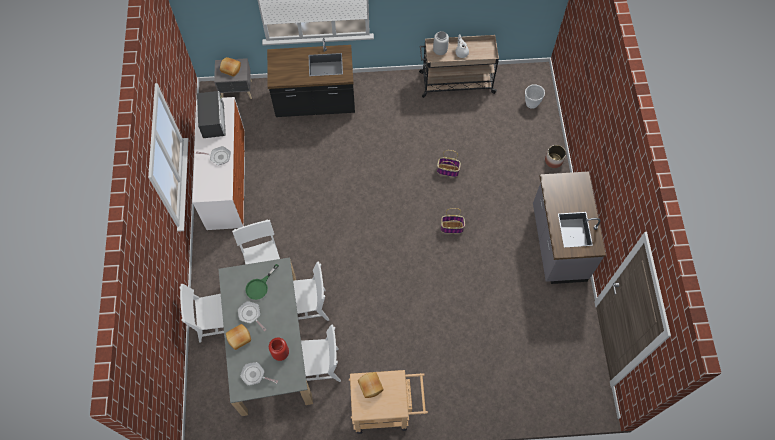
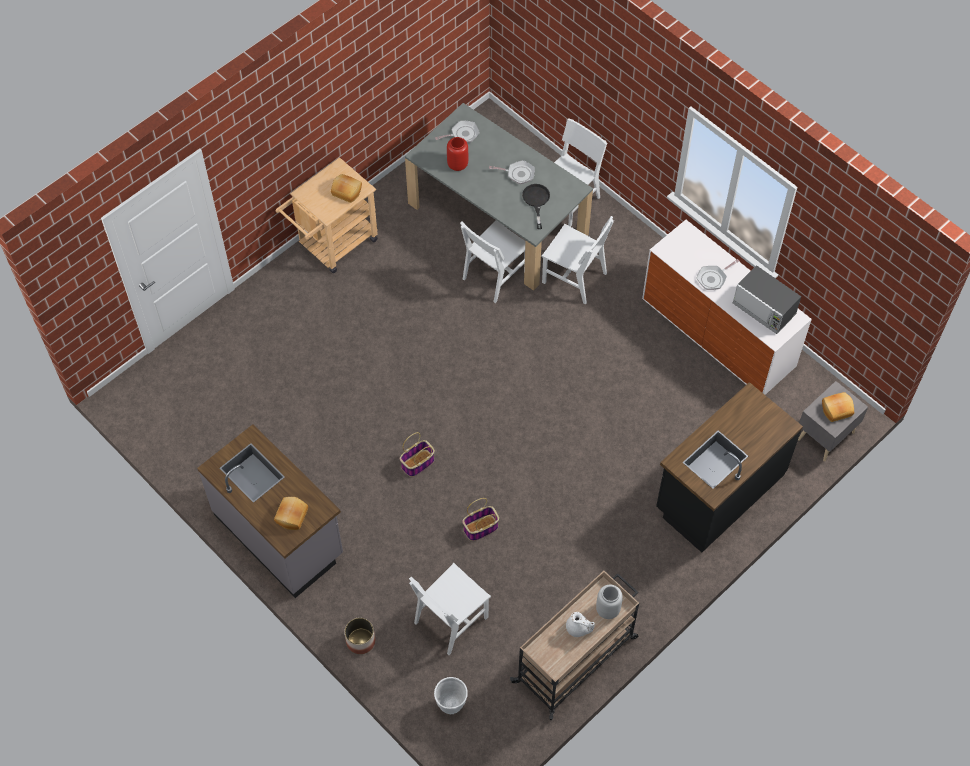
camera: 140 degrees right, 5 degrees down
(239, 338) = (507, 150): bread -> bread (291, 516)
(260, 286) = (536, 201): green frying pan -> black frying pan
(320, 366) = (431, 235): white chair -> white chair (451, 620)

